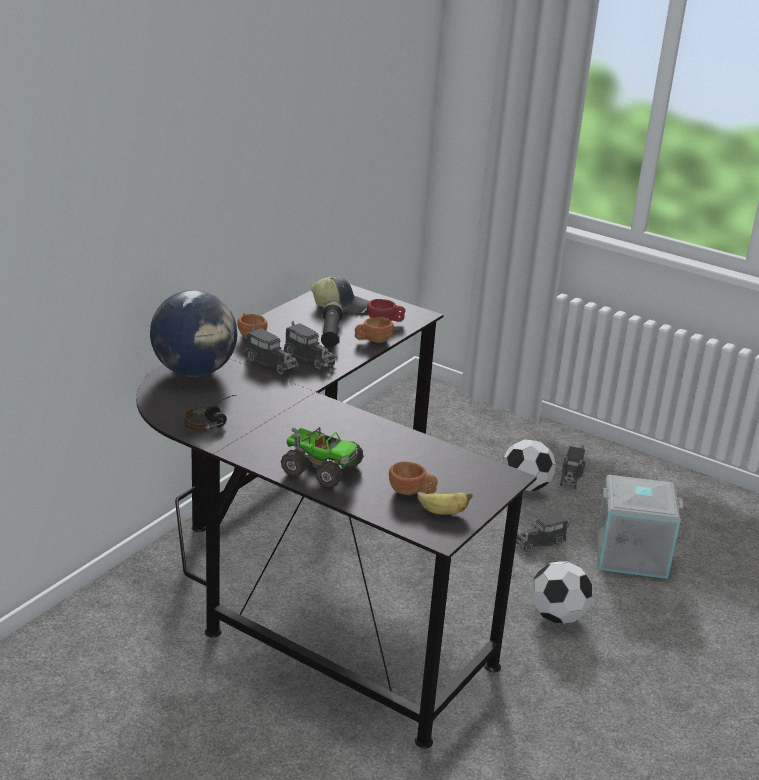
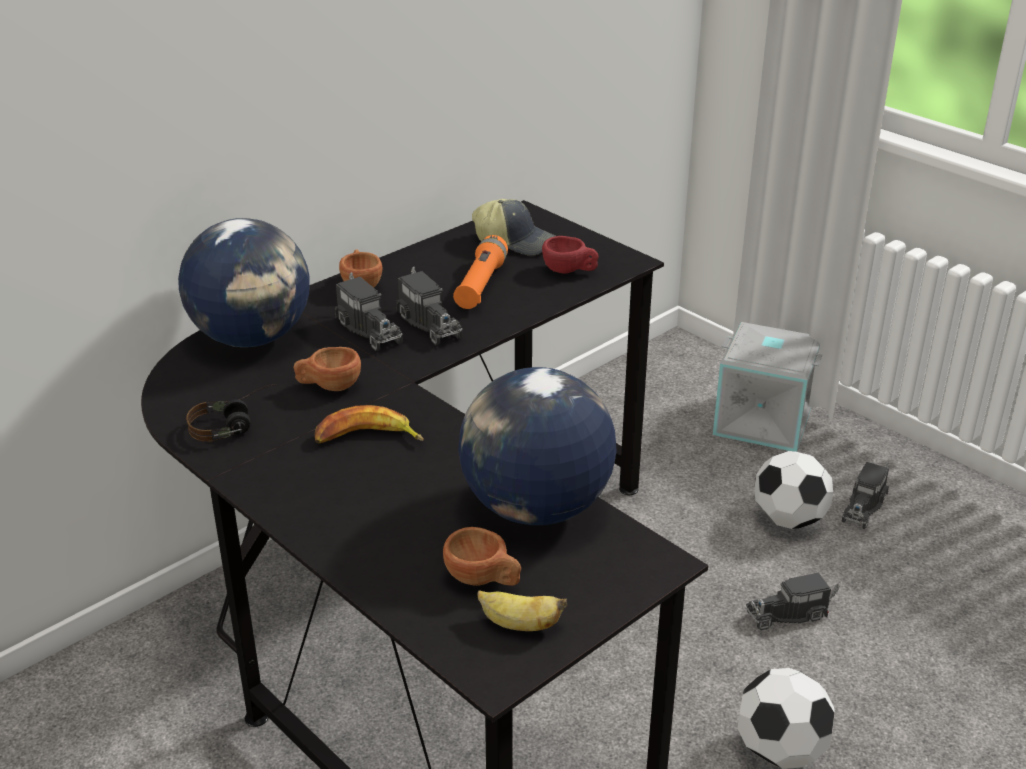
camera: 15 degrees right, 5 degrees up
(303, 424) = (367, 438): none -> banana
(320, 469) = (357, 521): toy truck -> none
(331, 333) = (481, 285): black flashlight -> orange flashlight
(373, 340) = (538, 301): brown cup -> brown cup (329, 386)
(425, 455) = (535, 509): none -> globe
(631, 553) = (928, 649): grey storage box -> grey storage box (763, 420)

